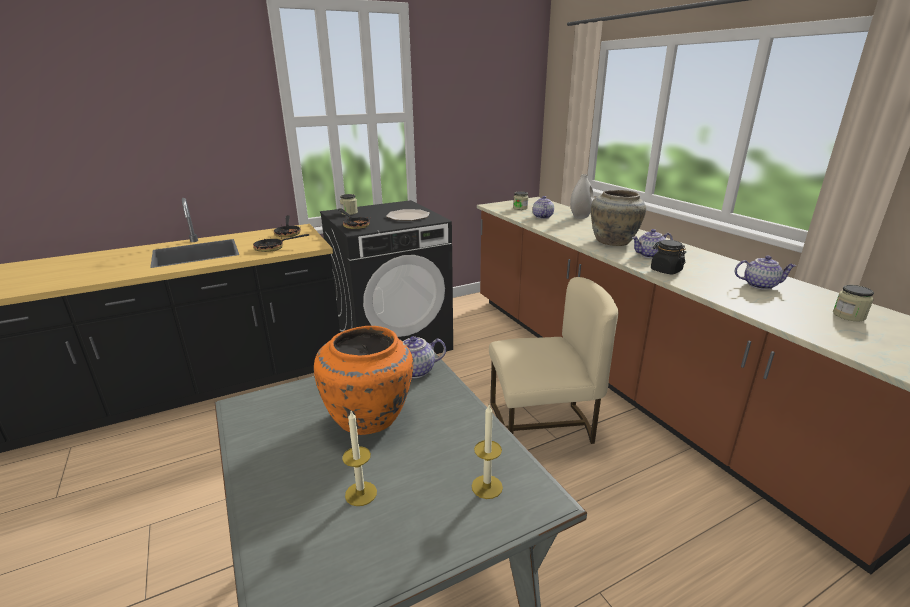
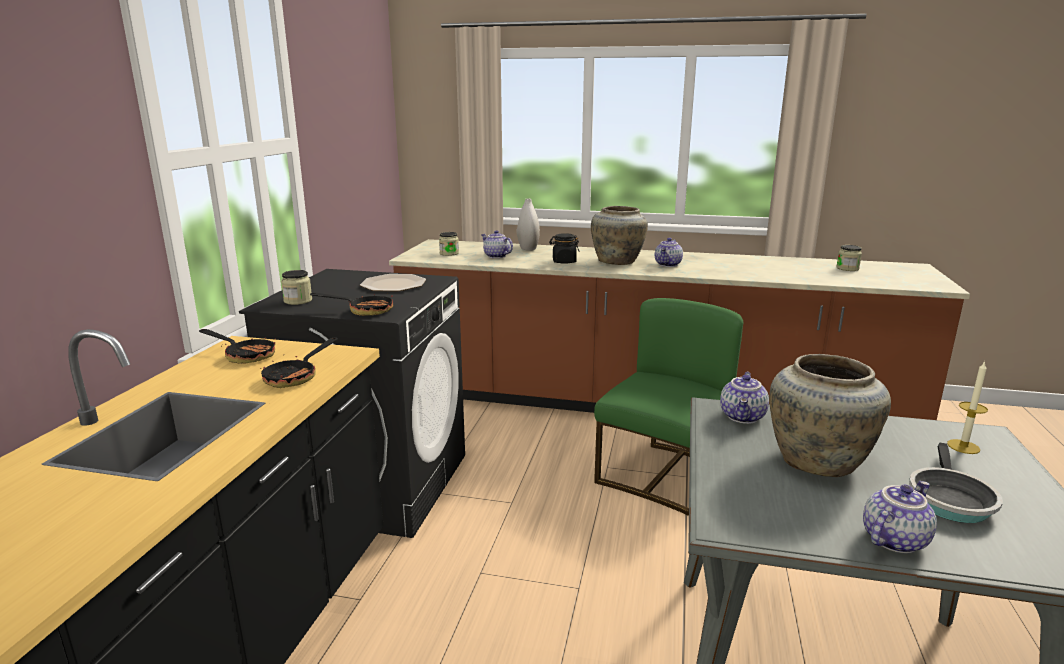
camera: 50 degrees left, 5 degrees down
(361, 493) = (948, 499): candle -> frying pan
(370, 418) = (818, 461): orange vase -> beige vase
(542, 427) = (663, 475): beige chair -> green chair
(665, 270) = (708, 272): black jar -> black jar (564, 261)
(760, 285) = (773, 265): teapot -> teapot (893, 539)

